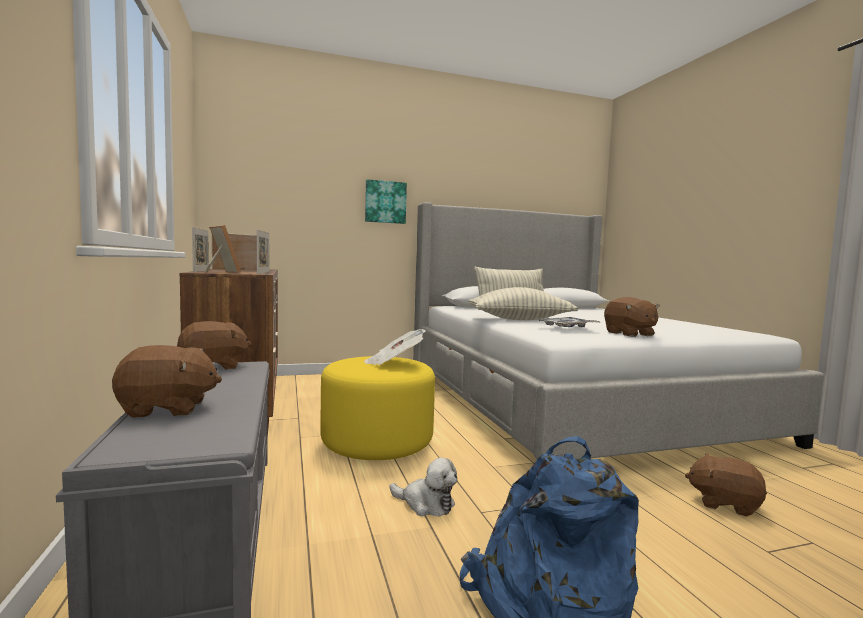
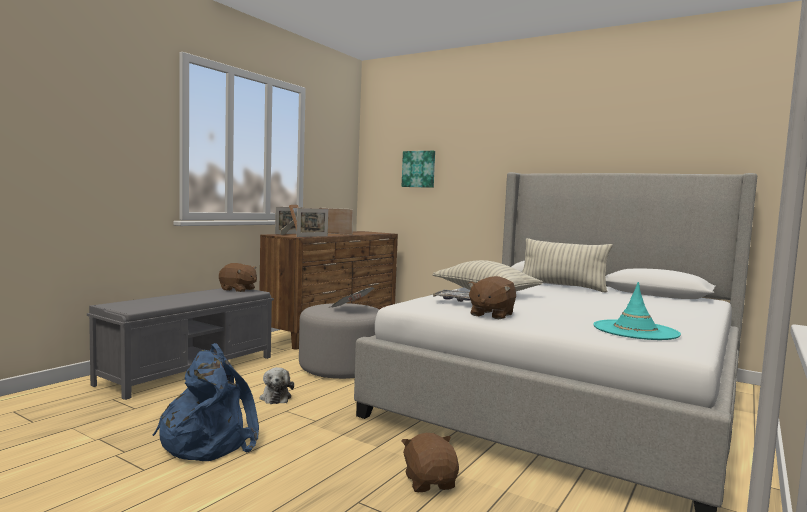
camera: 50 degrees right, 0 degrees up
(167, 409) = (162, 298): brown plush toy -> none
(377, 441) = (341, 367): yellow ottoman -> grey ottoman
(385, 202) = (487, 173): picture -> picture (419, 169)
(705, 329) = (635, 330): none -> turquoise hat

